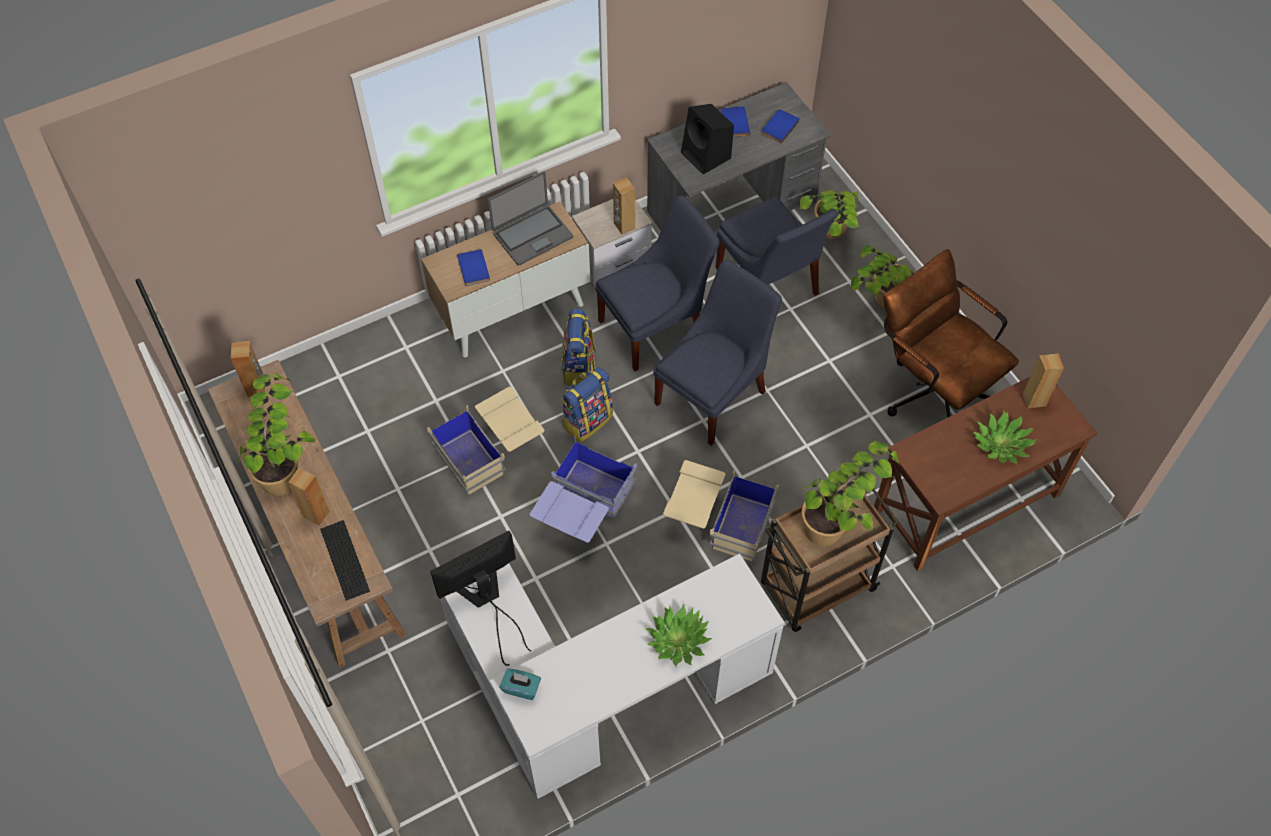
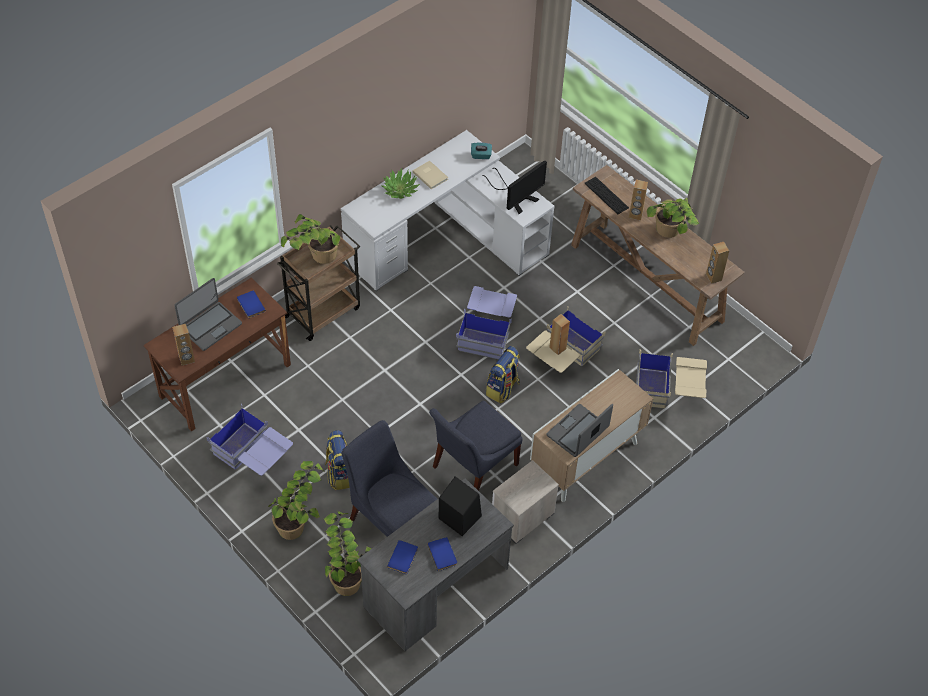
camera: 165 degrees right, 5 degrees down
(475, 268) = (610, 397): blue book -> blue book (250, 305)
(579, 367) = (521, 426): backpack -> backpack (339, 474)
(619, 661) = (430, 175): none -> beige book
(624, 226) = (514, 483): brown speaker -> brown speaker (557, 348)
(714, 394) = (416, 423): blue chair -> none
(718, 520) = (395, 340): beige storage box -> beige storage box (668, 391)
(931, 390) = (253, 456): brown office chair -> blue storage box
(1001, 444) = (210, 326): potted plant -> laptop

